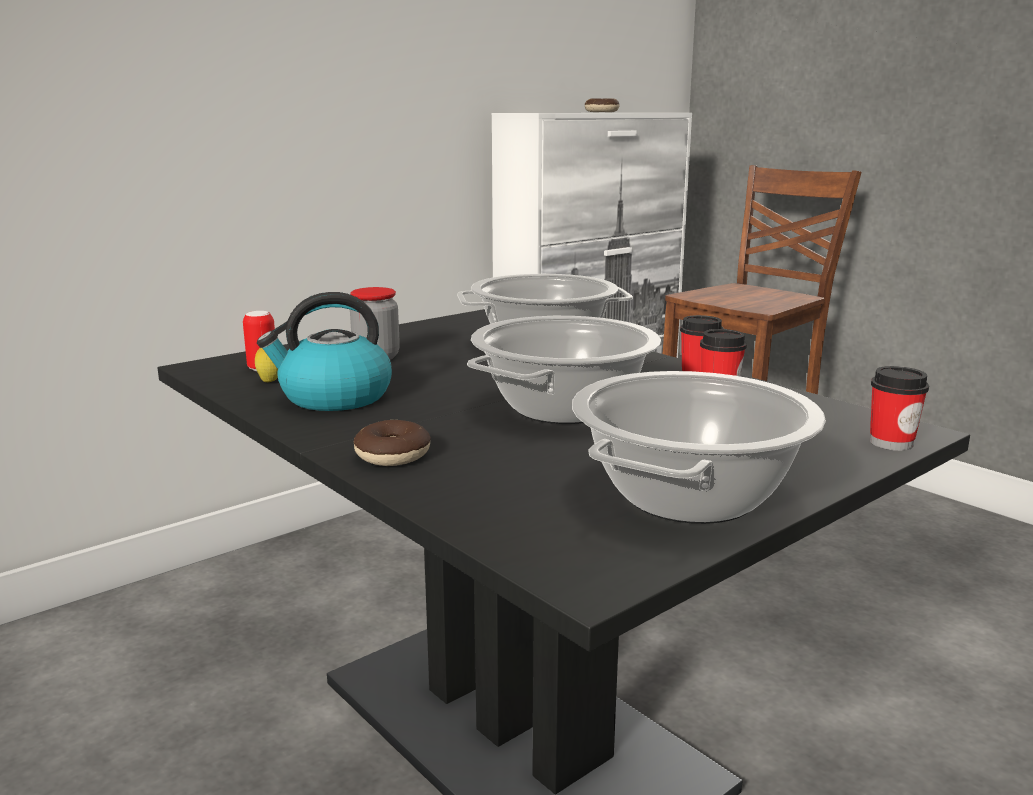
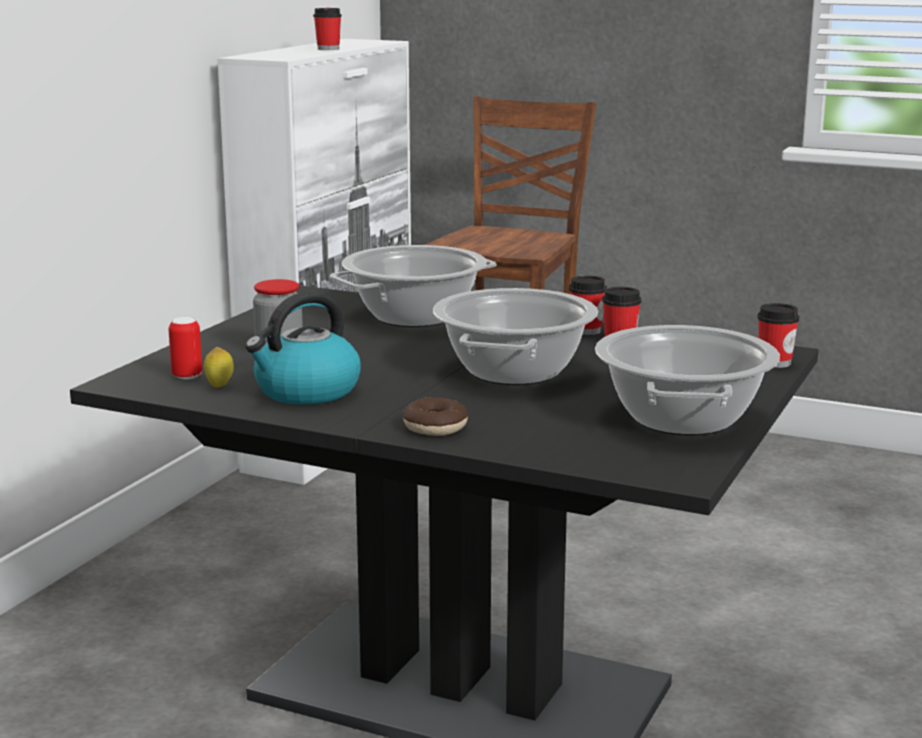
camera: 25 degrees left, 0 degrees up
(601, 112) = (328, 49): donut -> cup

